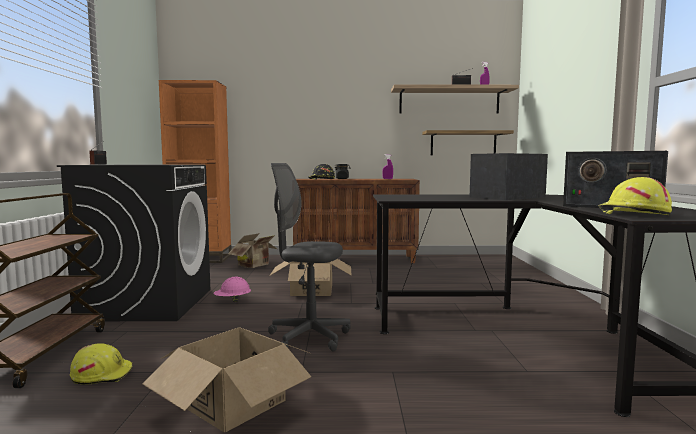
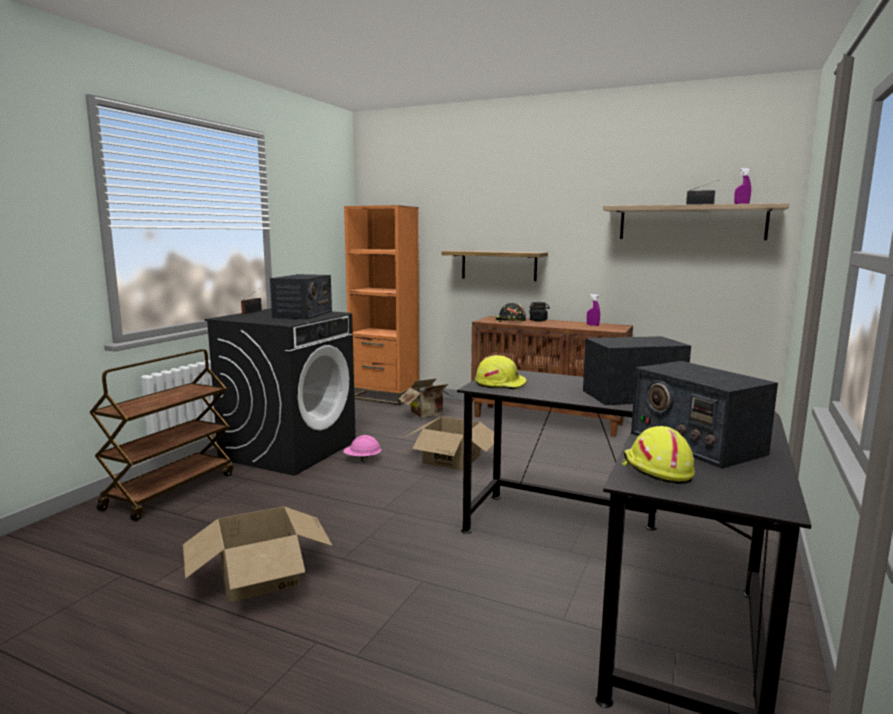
camera: 25 degrees right, 5 degrees up
(102, 374) = (195, 521): yellow hard hat -> yellow hard hat (500, 384)
(161, 164) = (303, 314): none -> radio
(309, 337) = (387, 520): grey office chair -> none
(463, 143) = (709, 281): shelf -> shelf (498, 265)

